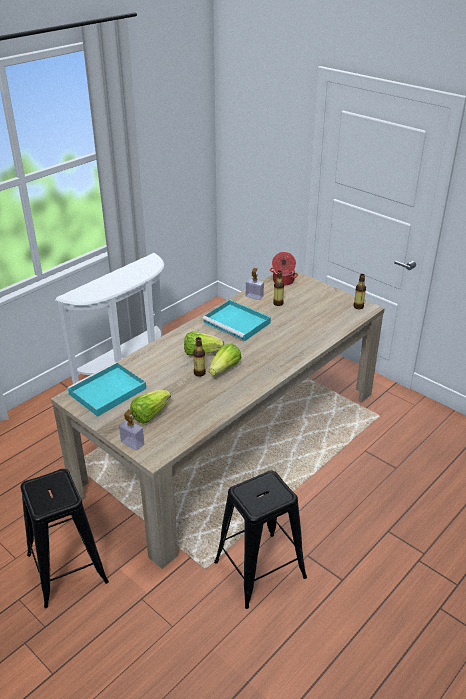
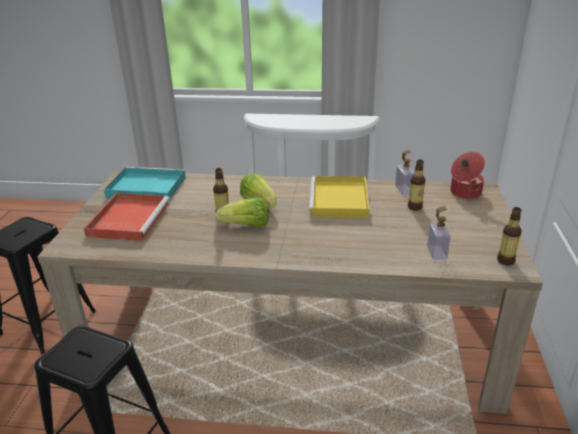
camera: 55 degrees right, 5 degrees down
(132, 443) = (77, 228): soap dispenser -> soap dispenser (436, 252)
(150, 414) = (129, 218): lettuce -> red tray
(238, 323) = (339, 200): turquoise tray -> yellow tray

